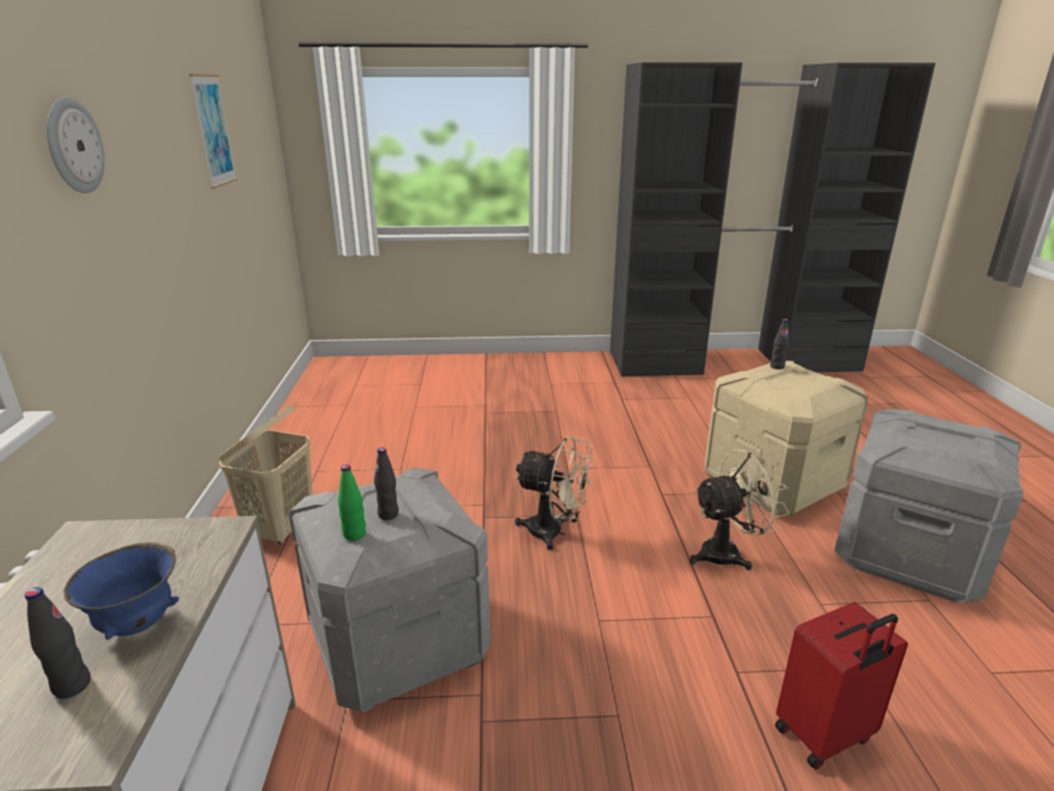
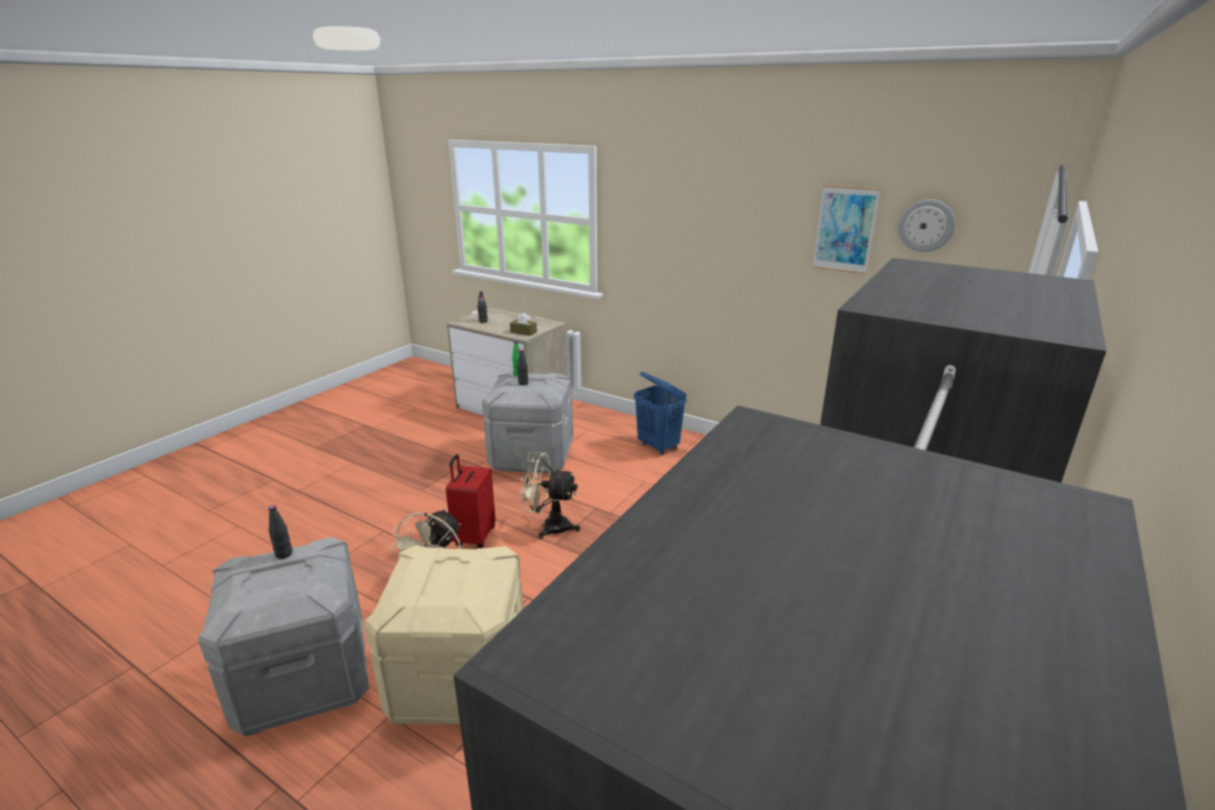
camera: 125 degrees right, 0 degrees up
(73, 146) = (669, 209): wall clock -> wall clock (926, 225)
(139, 624) = (494, 326): blue bowl -> none
(182, 547) = (523, 332): none -> brown tissue box
(281, 529) = (658, 446): beige laundry basket -> blue laundry basket
(554, 532) = (549, 526): beige fan -> beige fan turned 45 degrees clockwise
(777, 367) = (473, 585): black bottle -> black bottle (284, 554)
(825, 736) = (329, 533): red suitcase -> red suitcase (474, 537)

